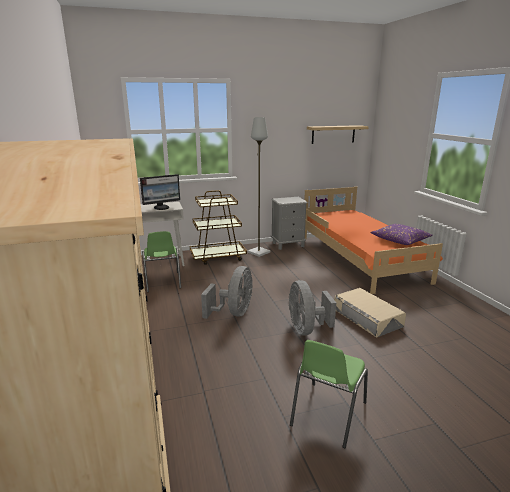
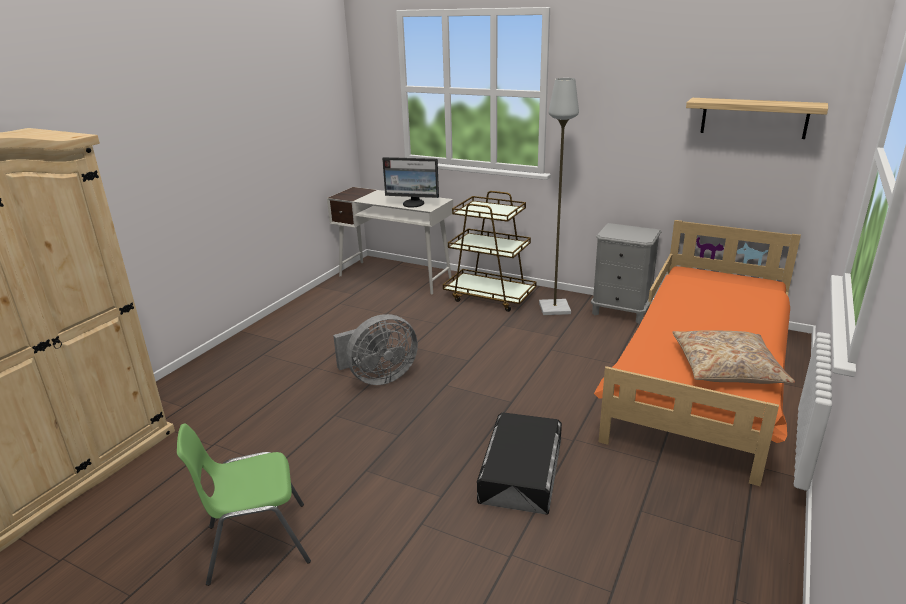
camera: 45 degrees right, 5 degrees up
(162, 282) = (376, 307): green chair -> none
(306, 329) = (415, 440): grey fan -> none
(367, 317) = (521, 471): beige storage box -> black storage box
(400, 240) = (727, 368): purple pillow -> beige pillow

